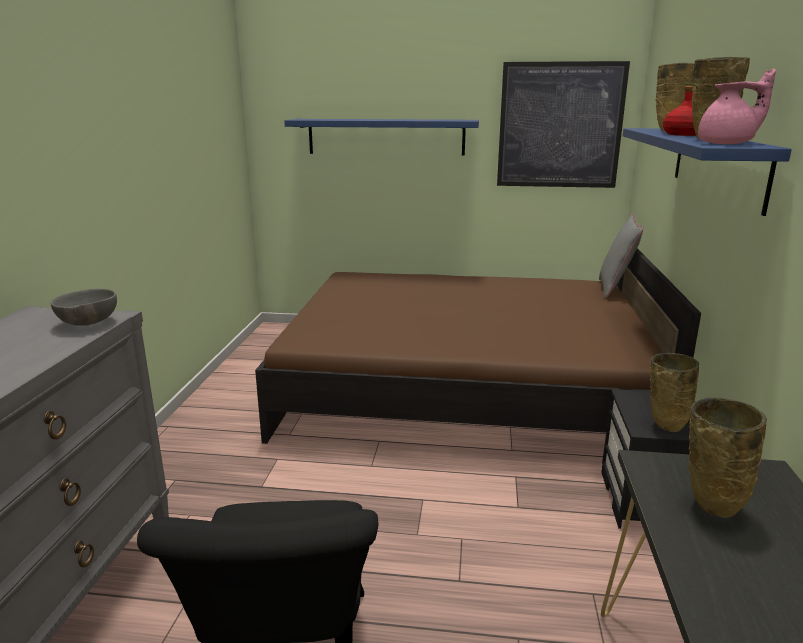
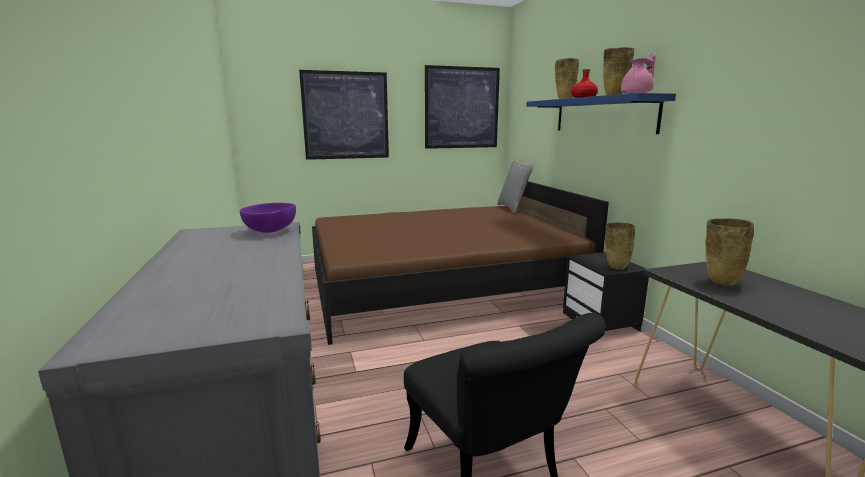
camera: 25 degrees left, 5 degrees down
(87, 324) = (270, 231): grey bowl -> purple bowl
(386, 137) = (346, 115): blue shelf -> picture

